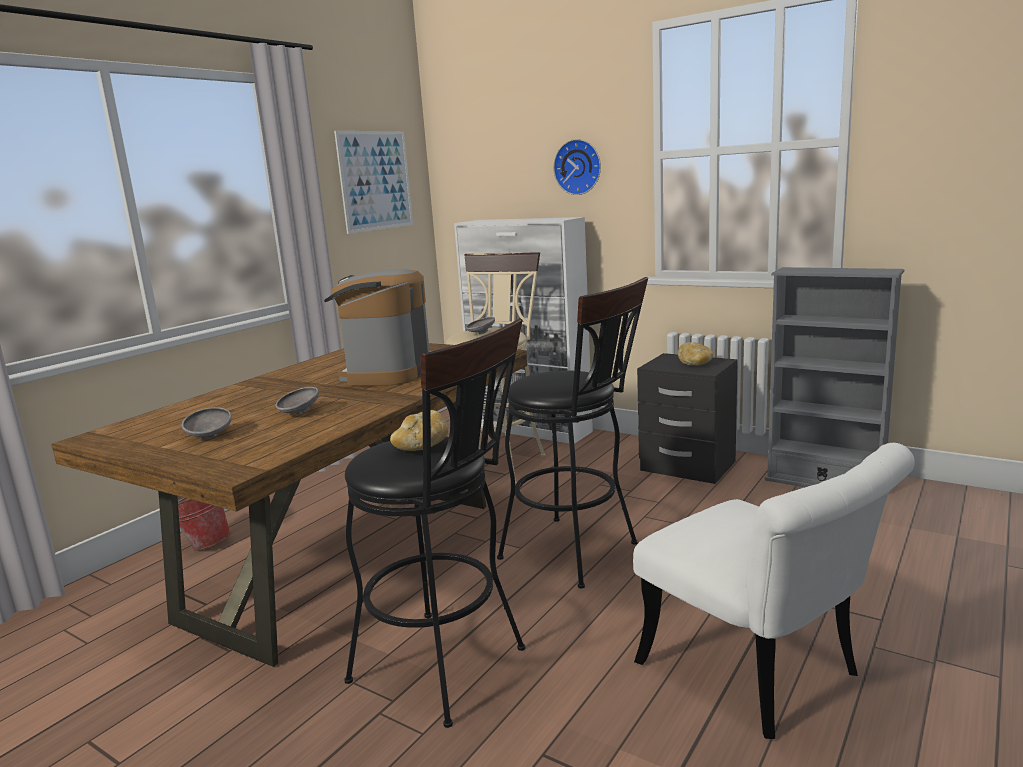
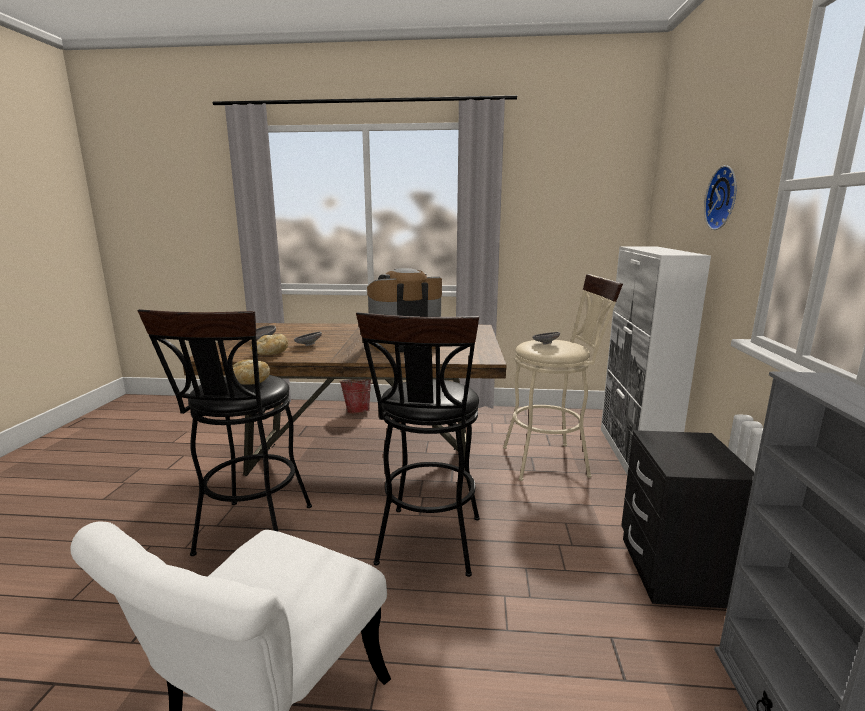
camera: 60 degrees right, 0 degrees up
(375, 181) = (577, 203): picture -> none
(695, 364) = (696, 456): bread -> bread (271, 354)

